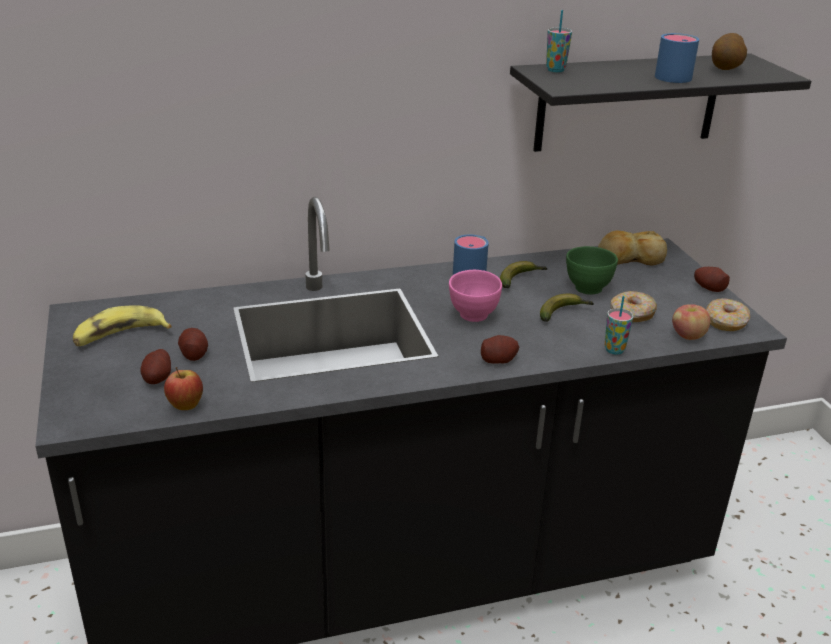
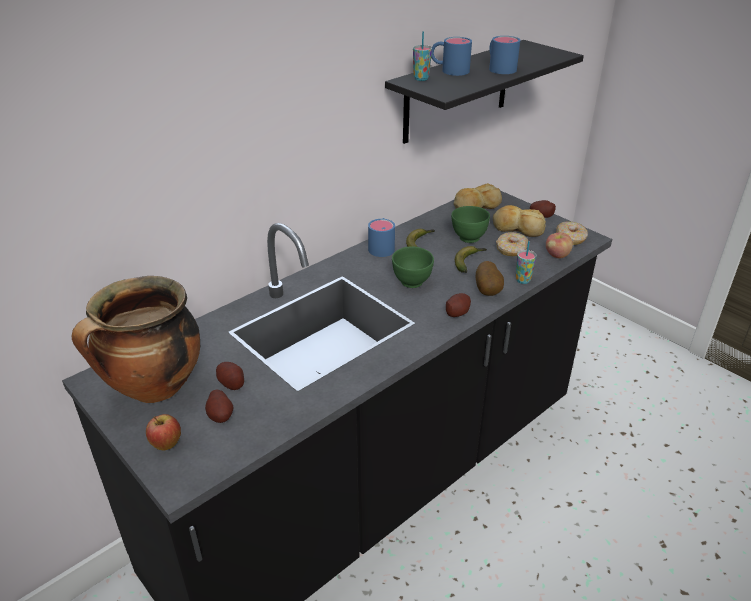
camera: 25 degrees left, 5 degrees up
(120, 336) = (154, 389): banana -> cooking pot
(185, 406) = (265, 431): apple -> apple (166, 445)
(473, 316) = (412, 283): pink bowl -> green bowl
(603, 67) = (449, 70): none -> blue mug
(663, 294) = (517, 228): none -> bread
(726, 69) = (525, 56): potato -> potato (488, 291)

